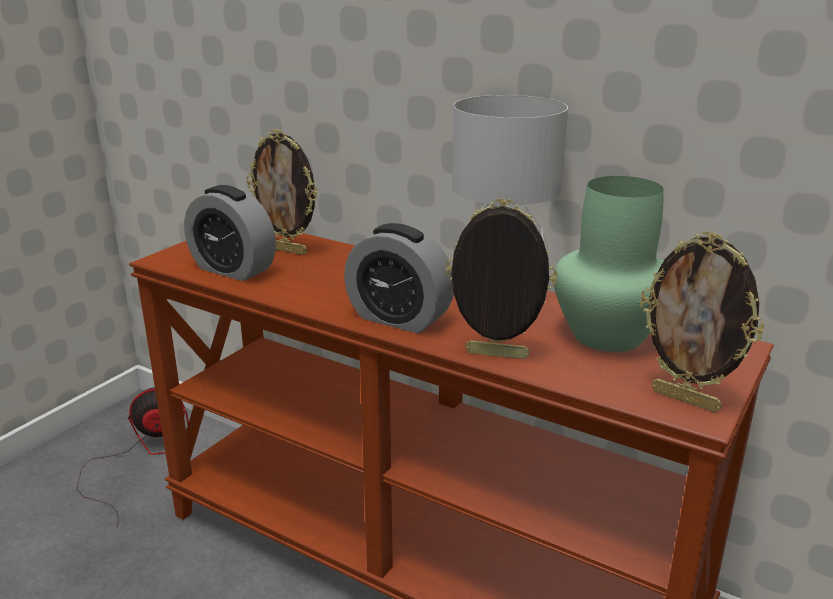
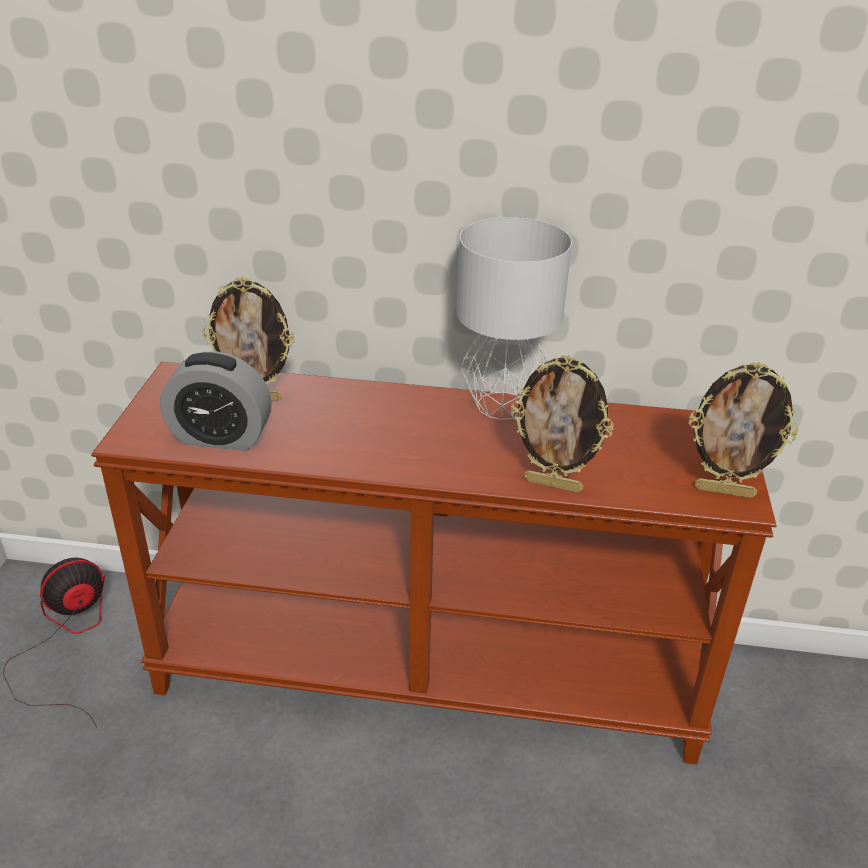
camera: 25 degrees left, 10 degrees up
(399, 318) = (438, 462): alarm clock -> none
(496, 356) = (553, 484): picture frame -> picture frame turned 150 degrees counterclockwise
(609, 335) = (626, 437): green vase -> none

